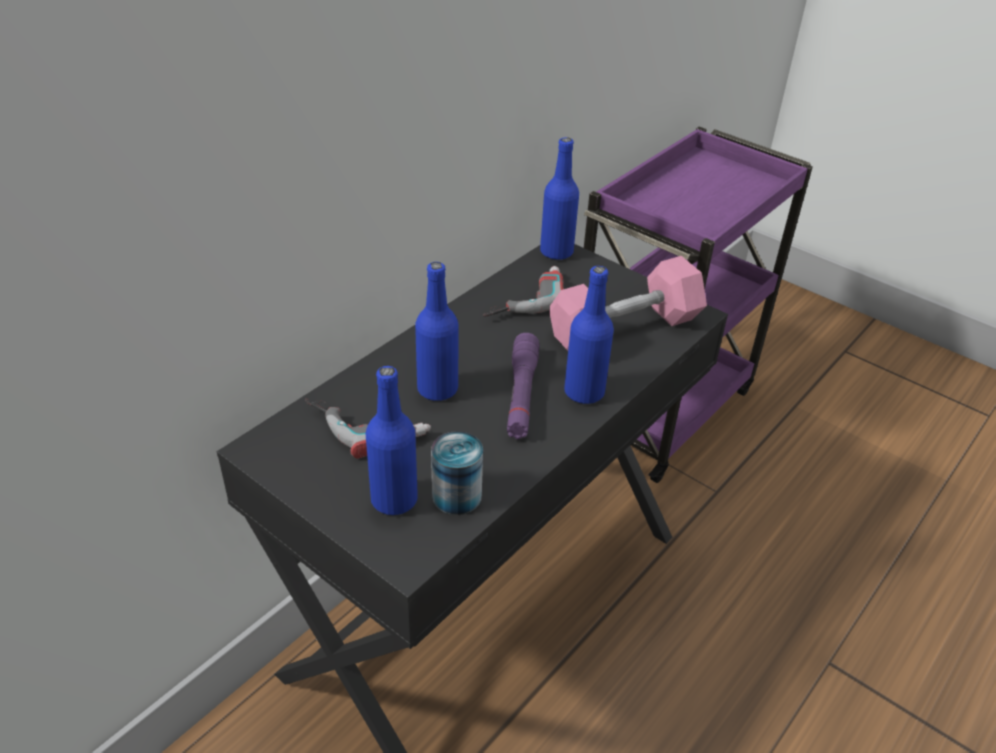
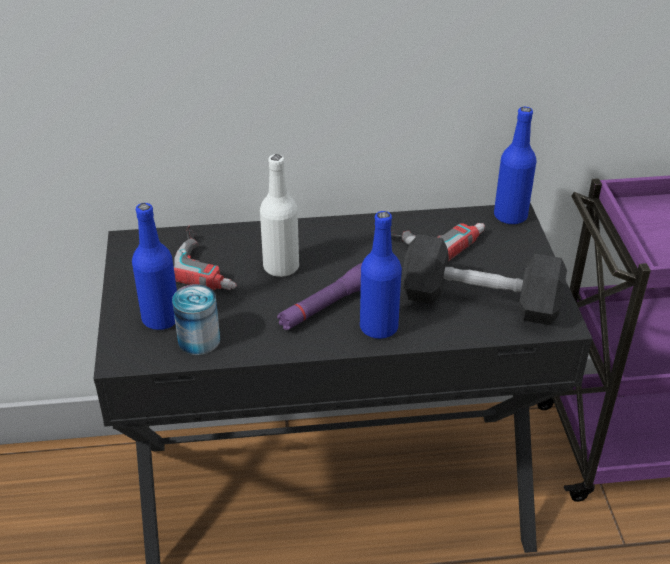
camera: 45 degrees right, 0 degrees up
(437, 389) = (281, 267): blue bottle -> white bottle
(625, 329) = (480, 301): pink dumbbell -> black dumbbell

